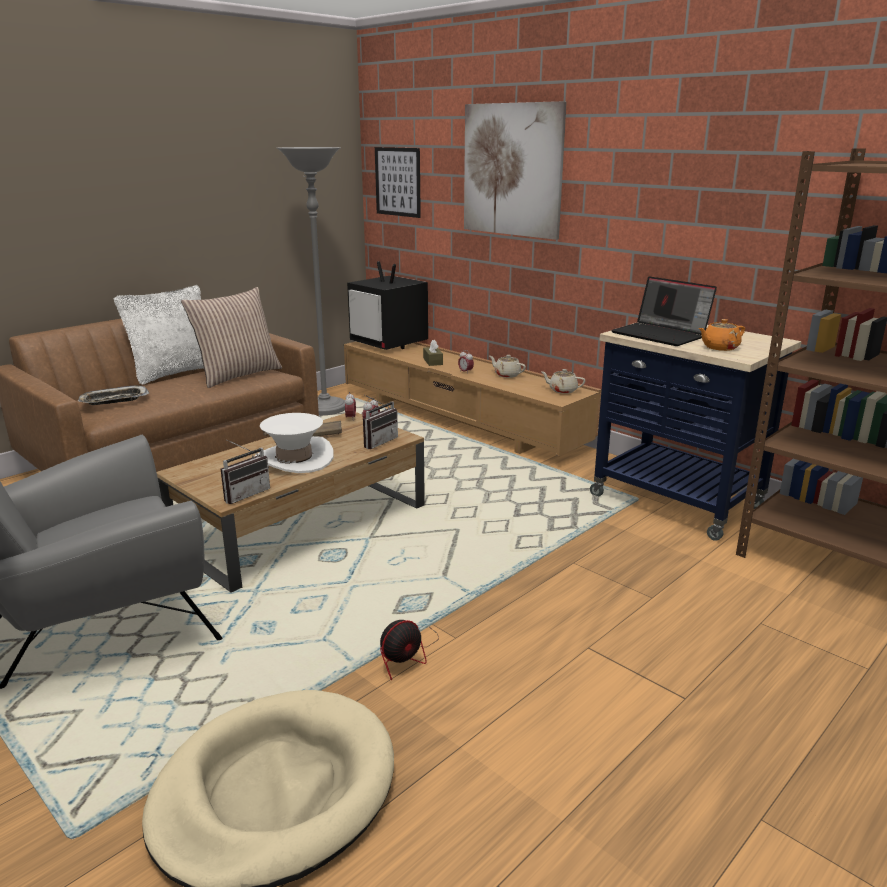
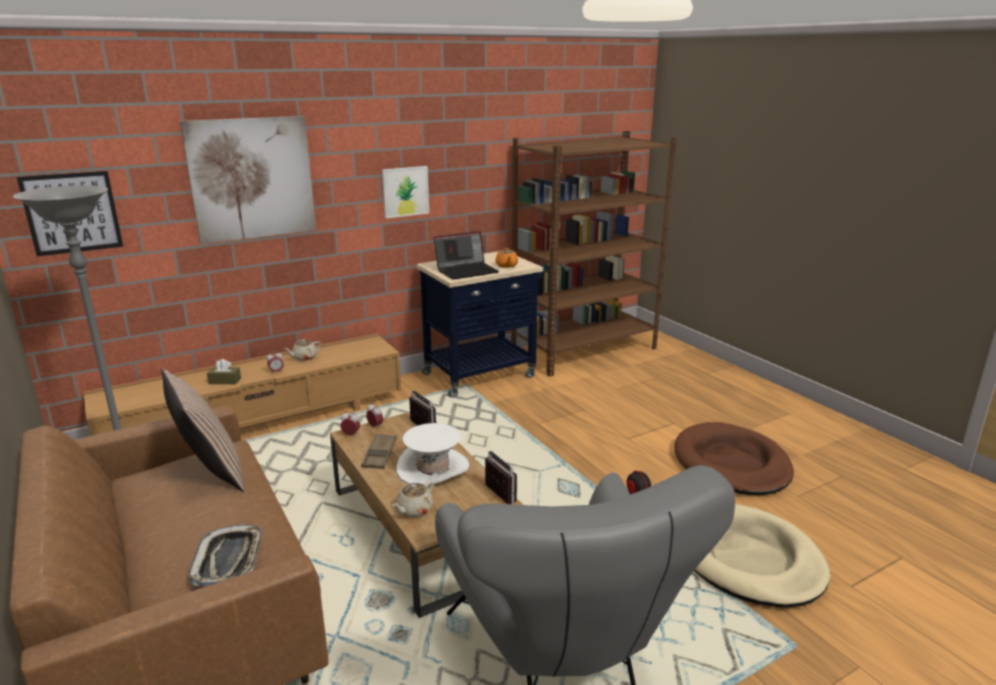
camera: 75 degrees left, 0 degrees up
(176, 373) = (125, 524): white pillow -> none
(389, 344) = (130, 394): television -> none
(562, 390) = (364, 345): beige teapot -> beige teapot (414, 510)
(575, 779) = (731, 464): none -> brown dog bed
(667, 213) = (405, 191): none -> picture

